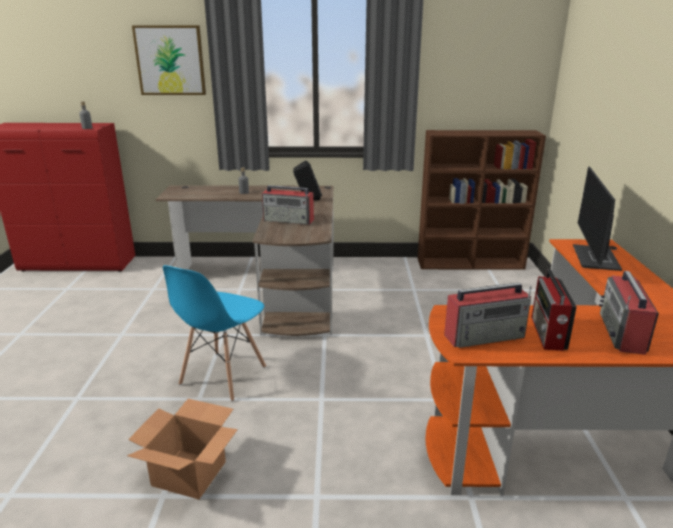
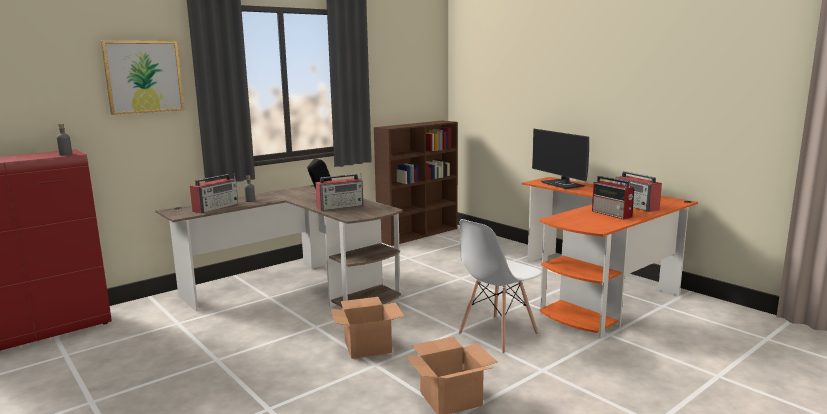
camera: 40 degrees left, 10 degrees down
(222, 376) = (367, 347): blue chair -> cardboard box
(348, 424) = (497, 334): none -> white chair
(485, 336) = (591, 222): radio -> radio (216, 208)

